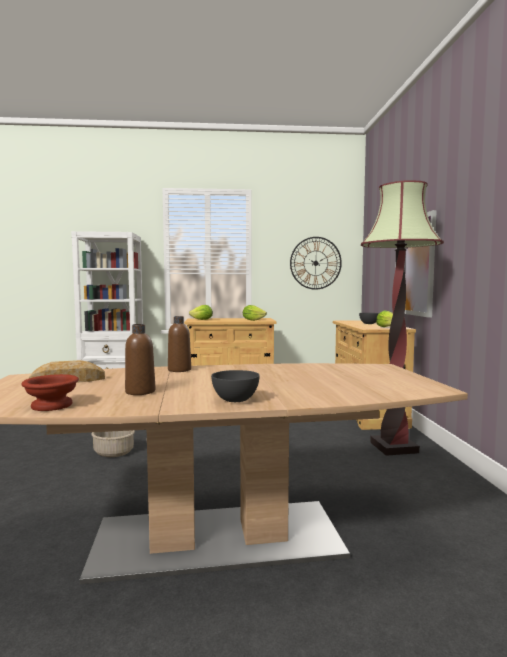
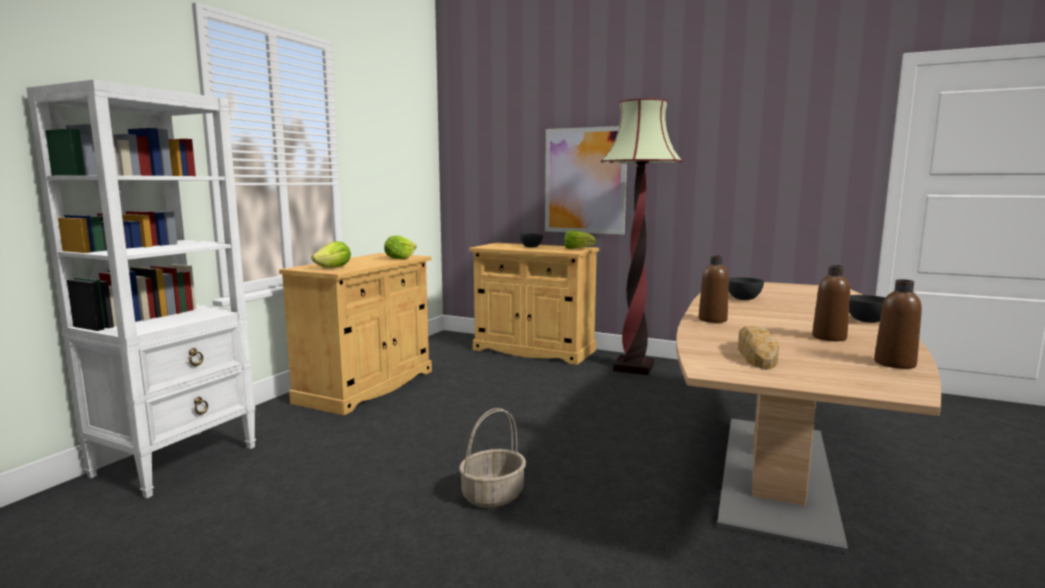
camera: 60 degrees left, 5 degrees up
(51, 406) = (894, 364): brown bowl -> brown bottle
(288, 371) = (743, 299): none -> grey bowl
(315, 263) = (402, 168): wall clock -> none

